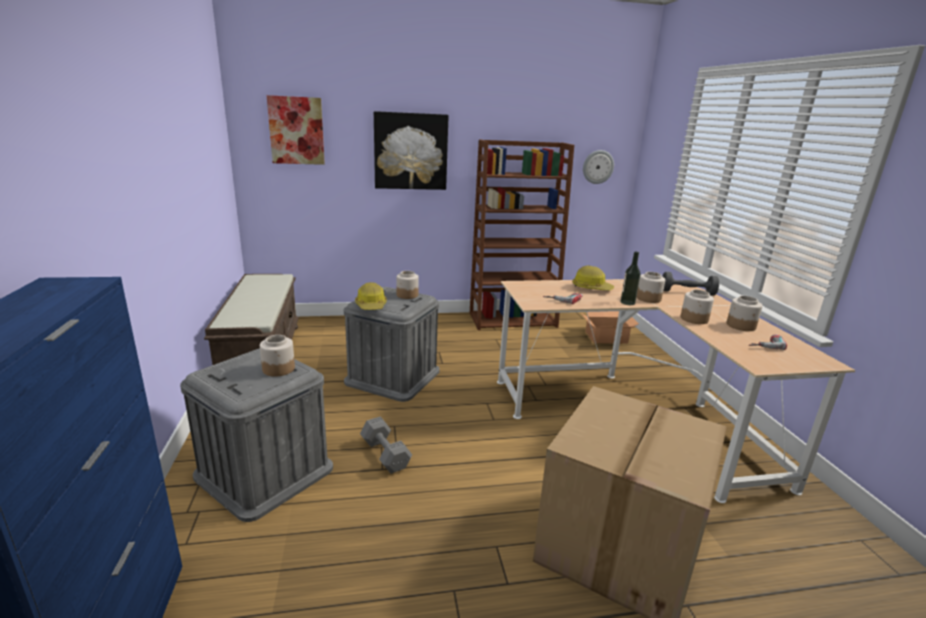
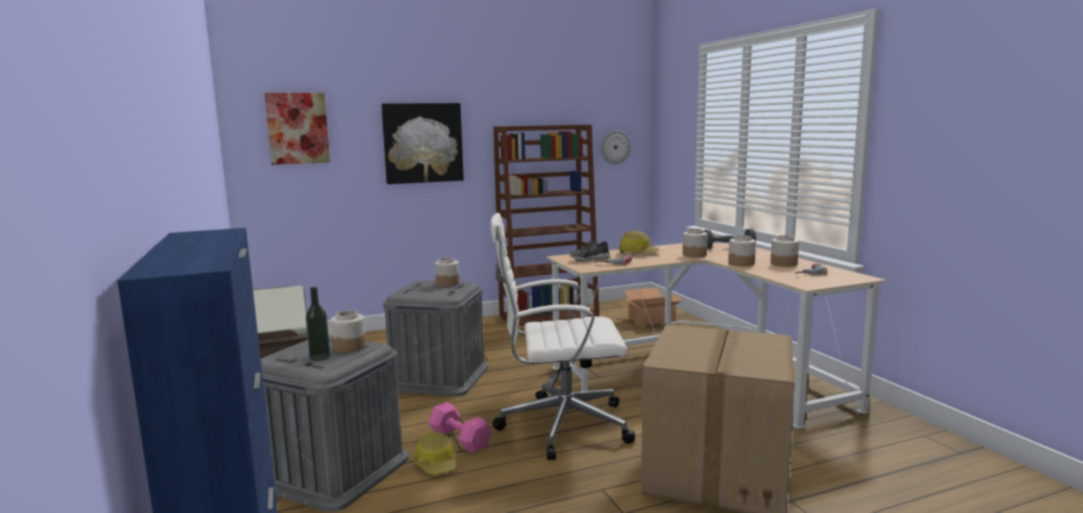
camera: 10 degrees left, 10 degrees down
(371, 305) = (414, 294): hard hat -> hard hat (436, 464)
(385, 453) = (459, 439): grey dumbbell -> pink dumbbell
(482, 454) = (560, 425): none -> white office chair
(540, 291) = (590, 259): none -> shoe
(627, 302) = (676, 259): bottle -> bottle (320, 357)

